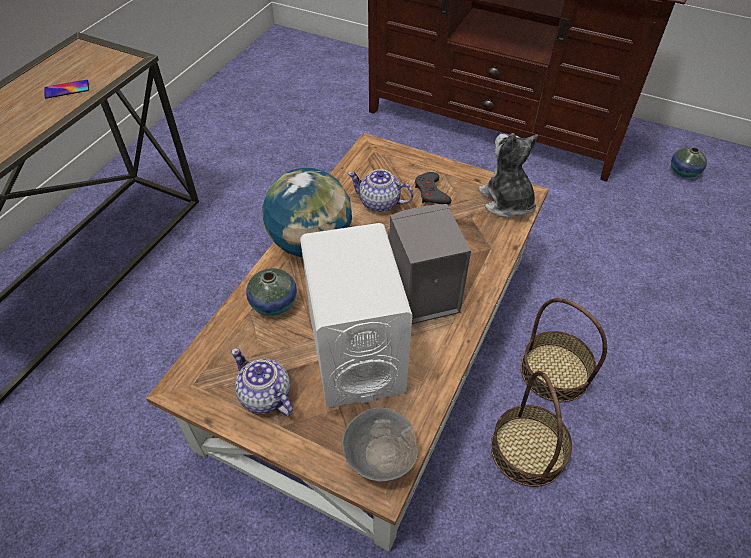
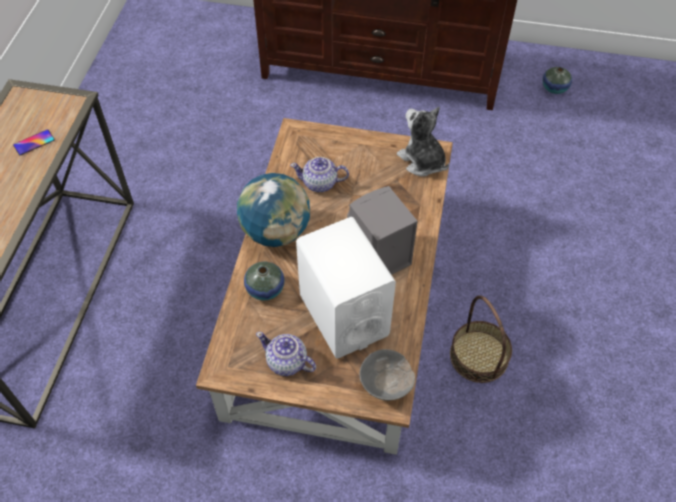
camera: 15 degrees left, 5 degrees up
(431, 193) = (359, 165): grey game controller -> none
(554, 372) = (485, 290): basket -> none

